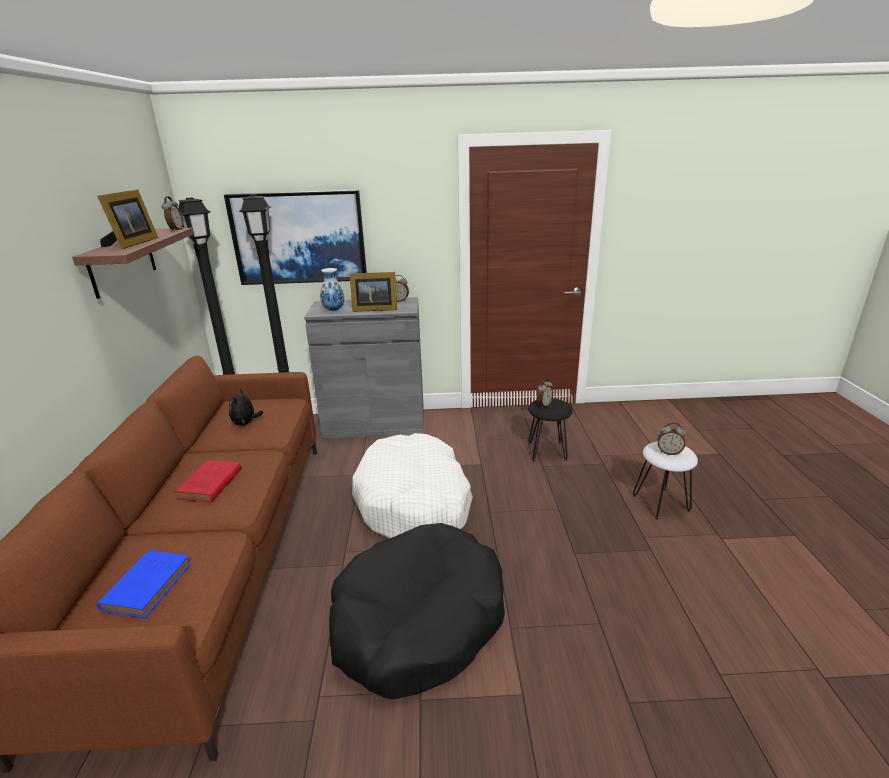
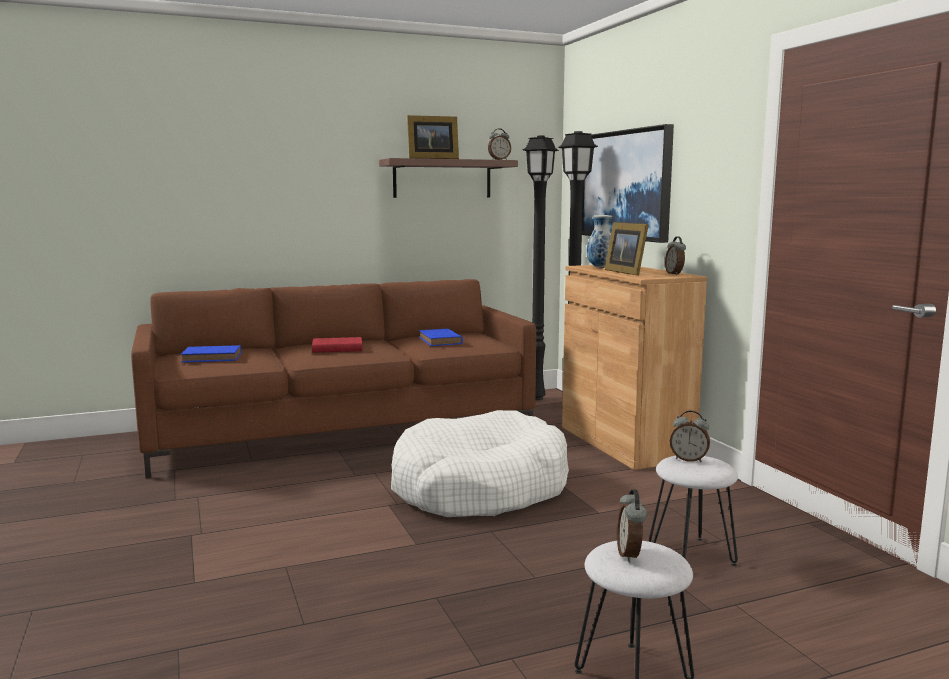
camera: 70 degrees right, 15 degrees down
(246, 423) = (440, 341): plush toy -> blue book
(375, 424) = (624, 442): grey cabinet -> brown cabinet
(418, 621) = (286, 519): black dog bed -> none
(547, 451) = (692, 555): black stool -> white stool

